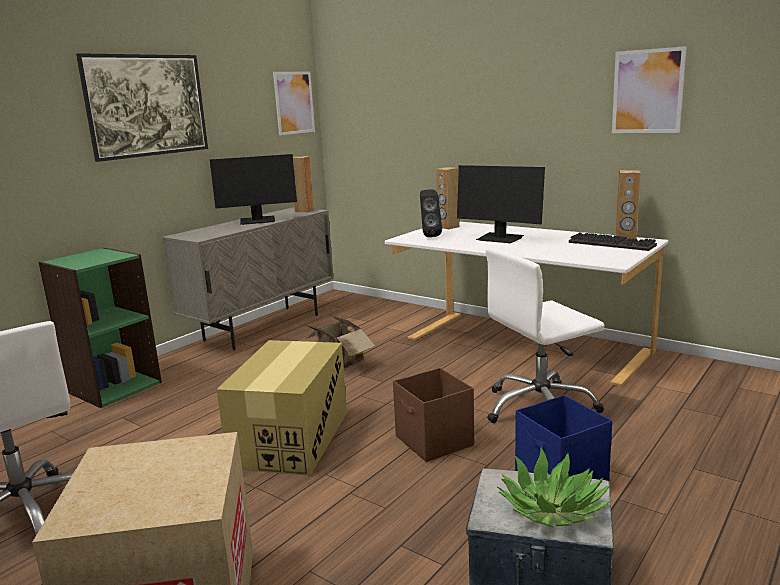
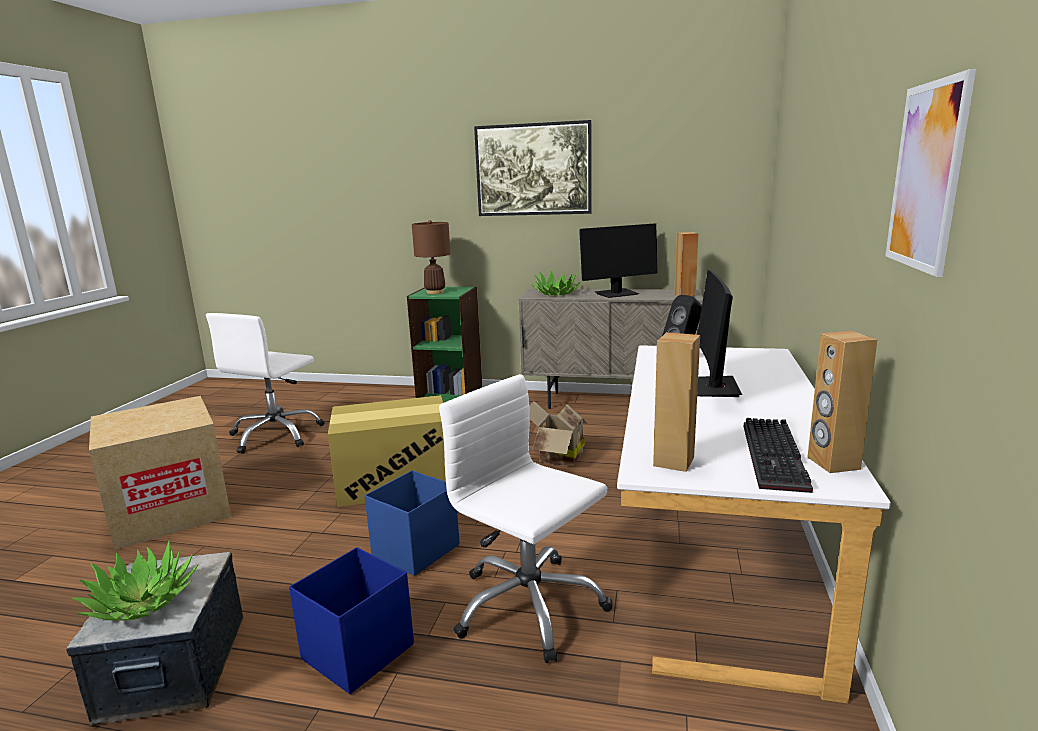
camera: 65 degrees right, 0 degrees up
(89, 260) = (435, 292): none -> brown table lamp
(210, 232) = (556, 293): none -> potted plant
(258, 221) = (616, 294): monitor -> monitor turned 75 degrees counterclockwise
(294, 102) = (726, 168): picture -> none
(434, 442) = (414, 550): brown storage box -> blue storage box
(448, 227) = (745, 355): brown speaker -> brown speaker (673, 461)

